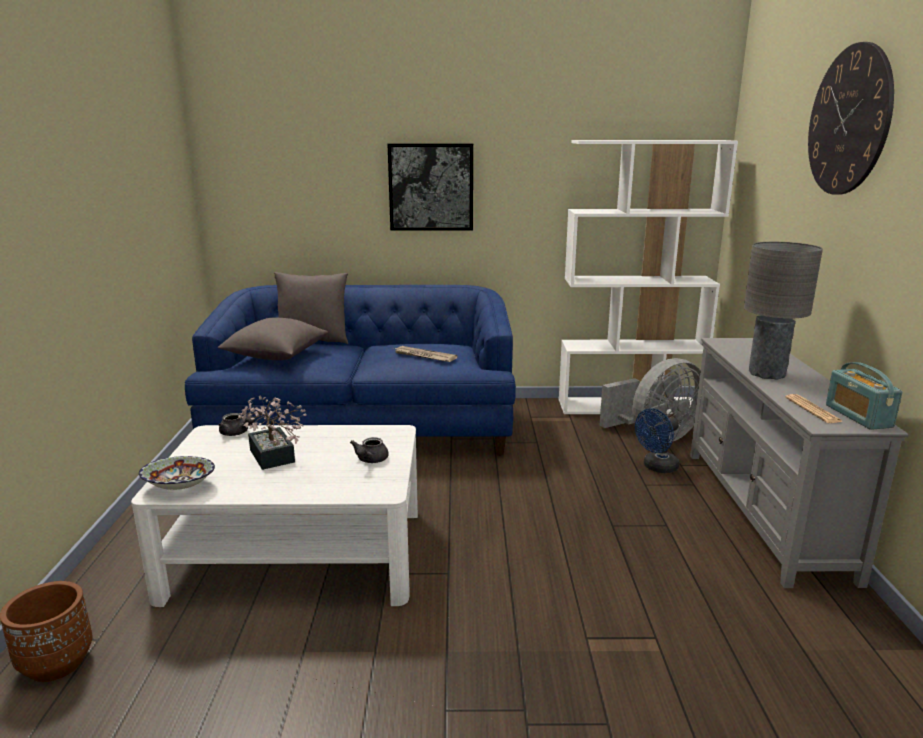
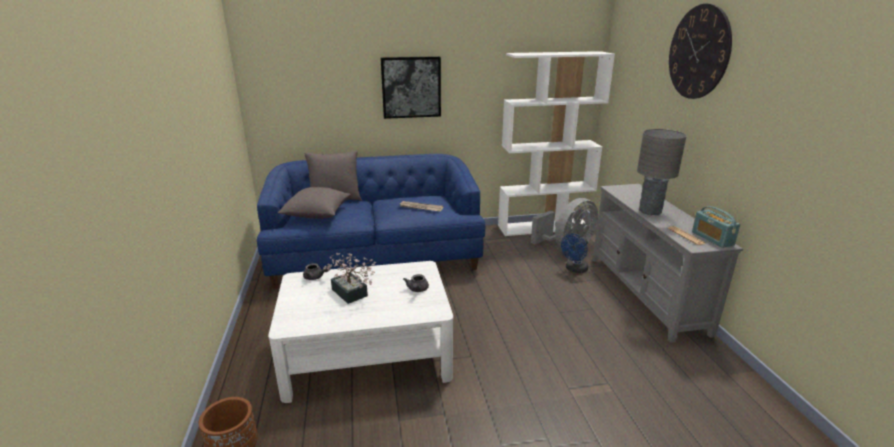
camera: 10 degrees left, 5 degrees up
(179, 487) = (297, 323): bowl -> none

